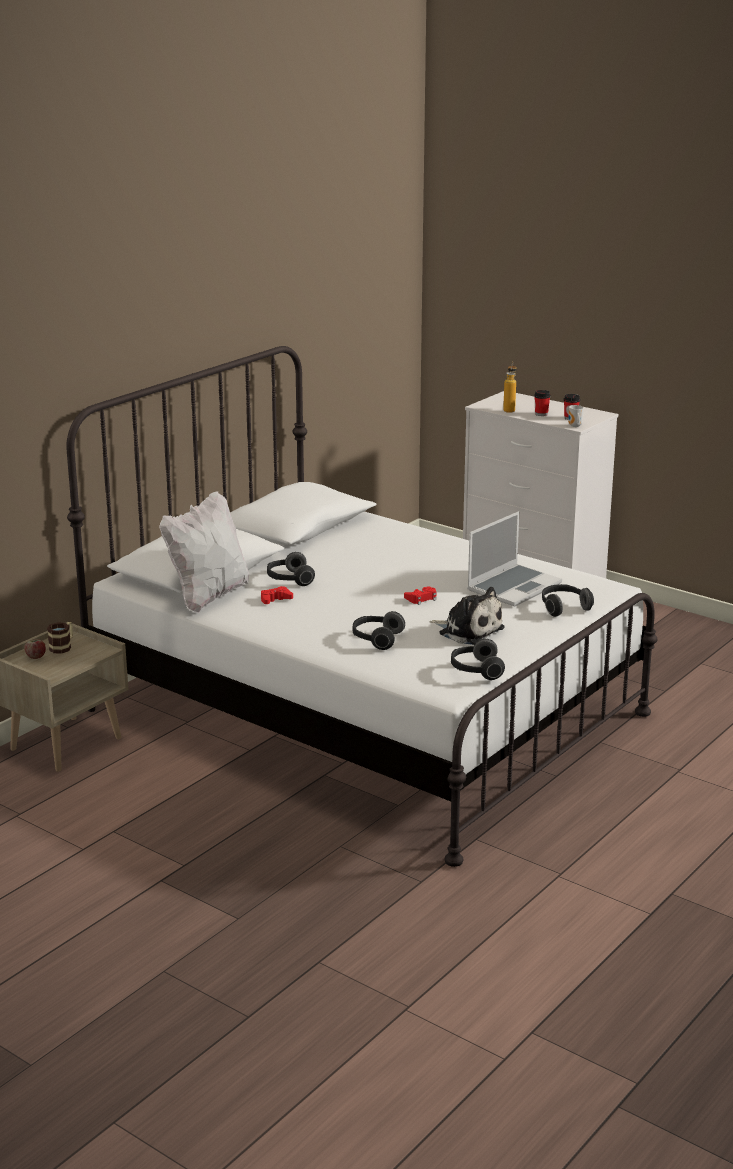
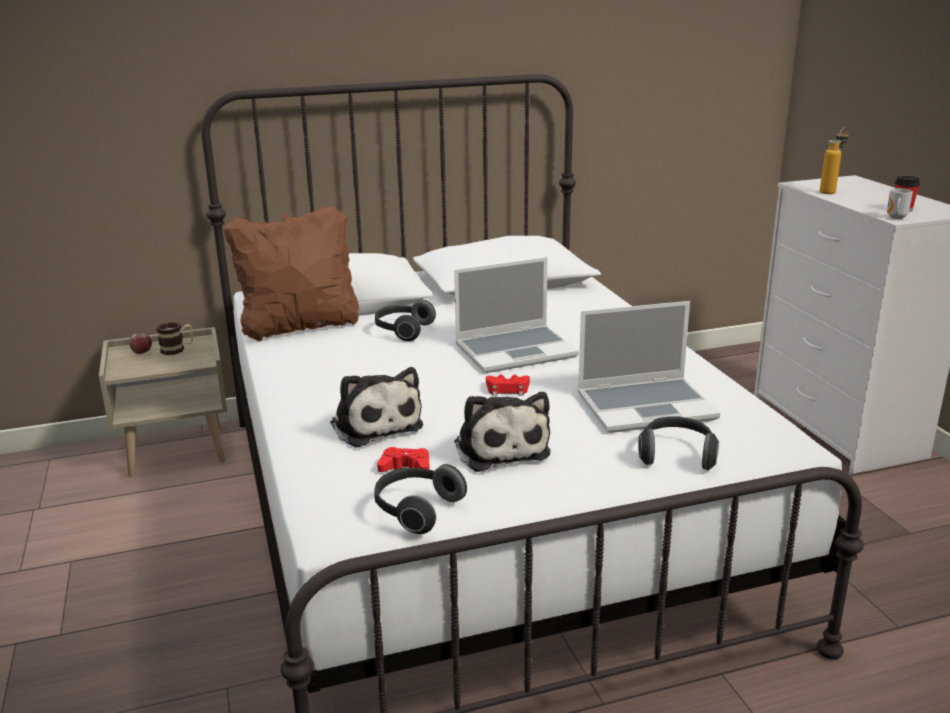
camera: 35 degrees right, 0 degrees up
(208, 596) = (299, 327): white pillow -> brown pillow
(275, 599) = (353, 347): red game controller -> red game controller (405, 467)
(376, 639) = (374, 424): headphones -> plush toy
(388, 573) = (516, 350): none -> laptop
(541, 414) = (866, 200): cup -> none

